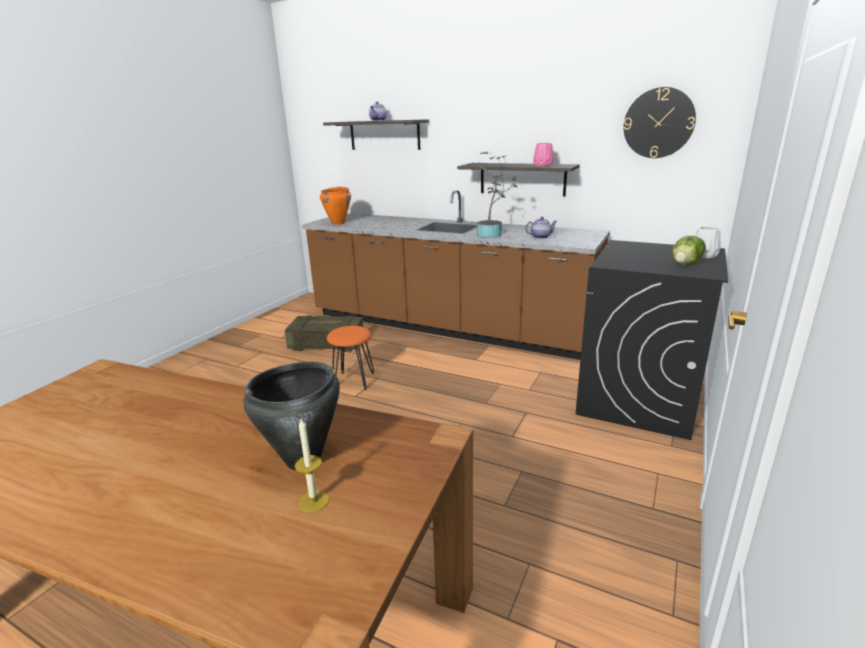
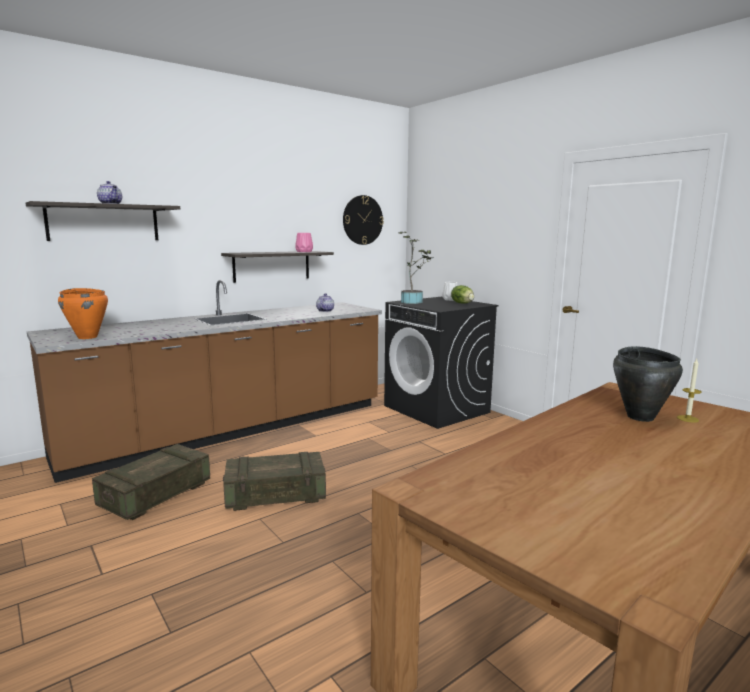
camera: 65 degrees left, 10 degrees down
(354, 380) = (275, 495): orange stool -> crate
(492, 235) = (291, 316): potted plant -> potted plant (413, 302)

